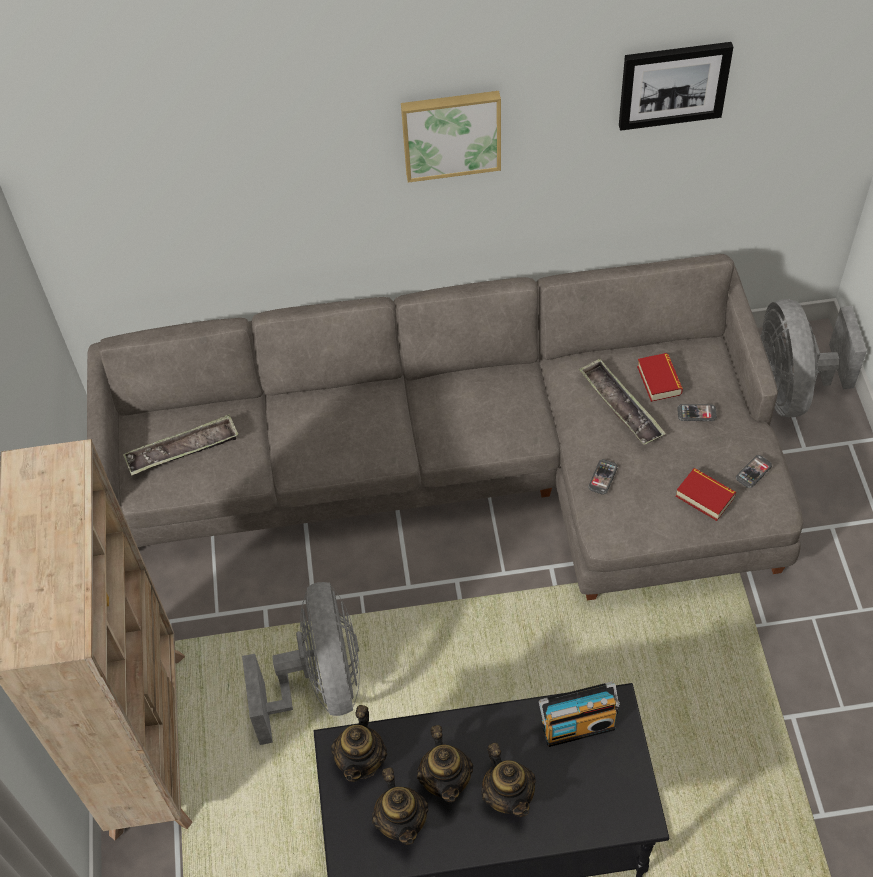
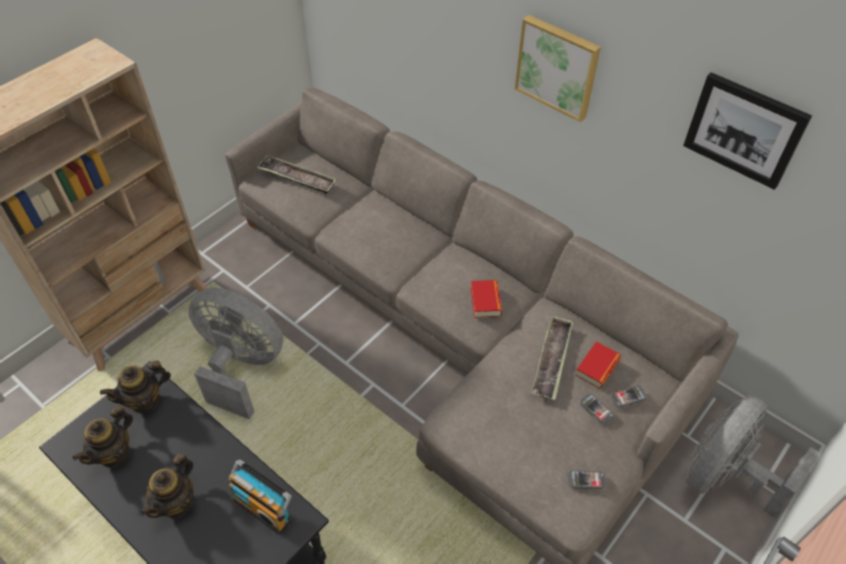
camera: 45 degrees right, 5 degrees down
(320, 684) = (241, 366): grey fan -> grey fan turned 105 degrees counterclockwise
(446, 780) = (163, 457): teapot -> none
(602, 477) = (485, 389): phone -> phone (628, 397)
(705, 497) = (532, 462): book -> book (485, 301)

